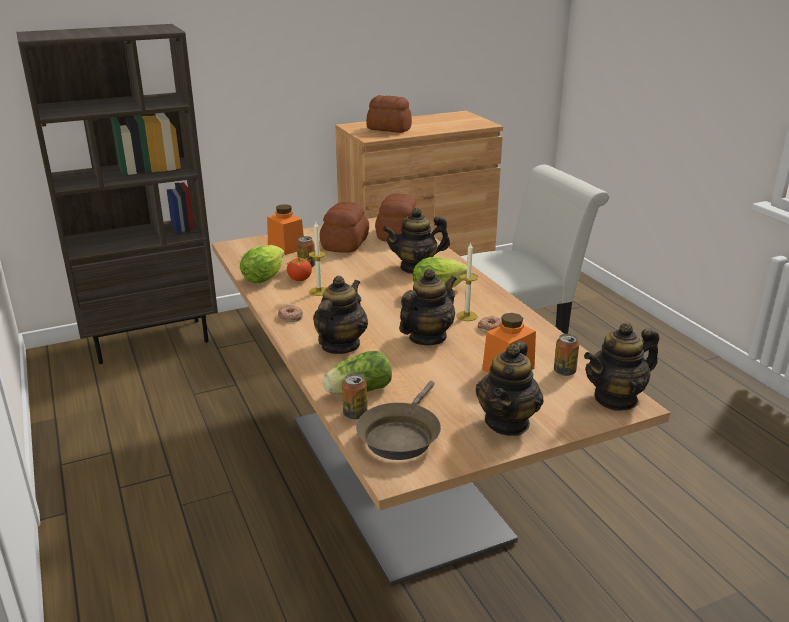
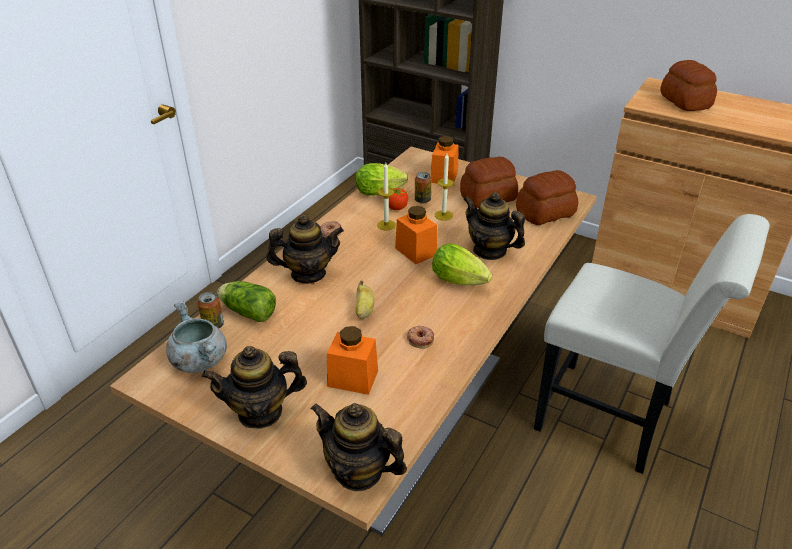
camera: 55 degrees right, 10 degrees up
(376, 292) = (416, 251): none -> orange jar
(400, 436) = (199, 360): brown frying pan -> grey cooking pot
(427, 338) = (364, 310): teapot -> banana
(467, 316) = (428, 316): candle -> candle (443, 215)
(564, 371) = (380, 416): can -> none

